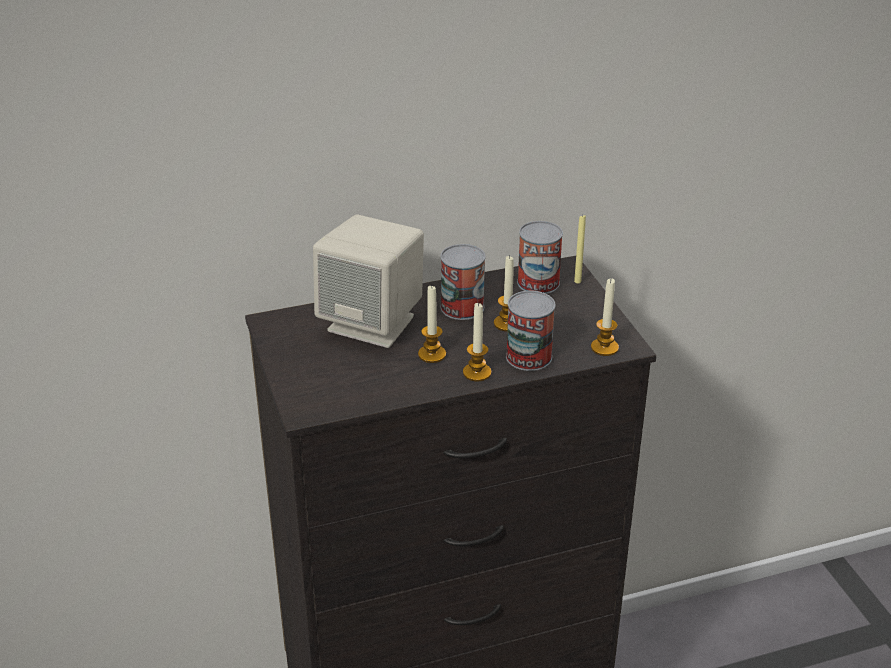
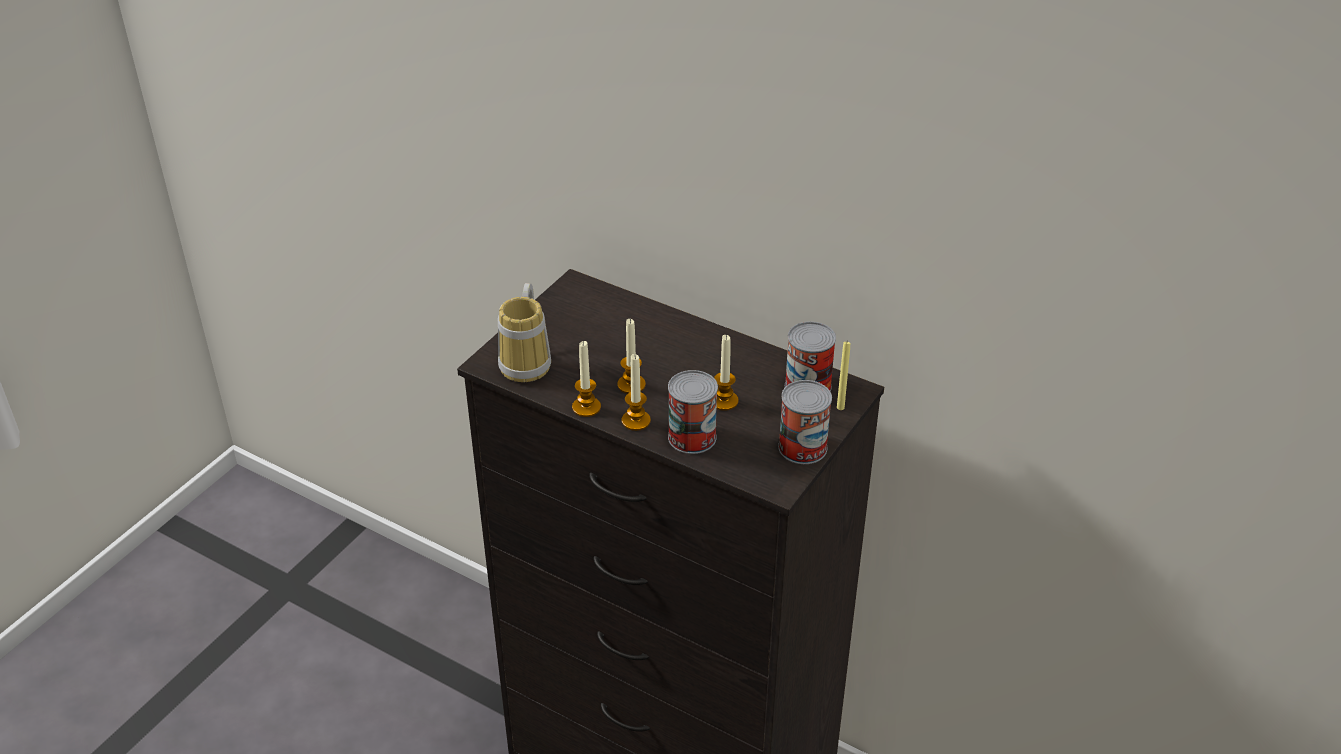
camera: 50 degrees right, 5 degrees up
(334, 389) = (529, 362): none -> mug
(372, 323) = (635, 333): beige speaker -> none
(462, 307) = (716, 365): can -> can (802, 447)
(604, 348) = (759, 473): candle -> candle (586, 407)

